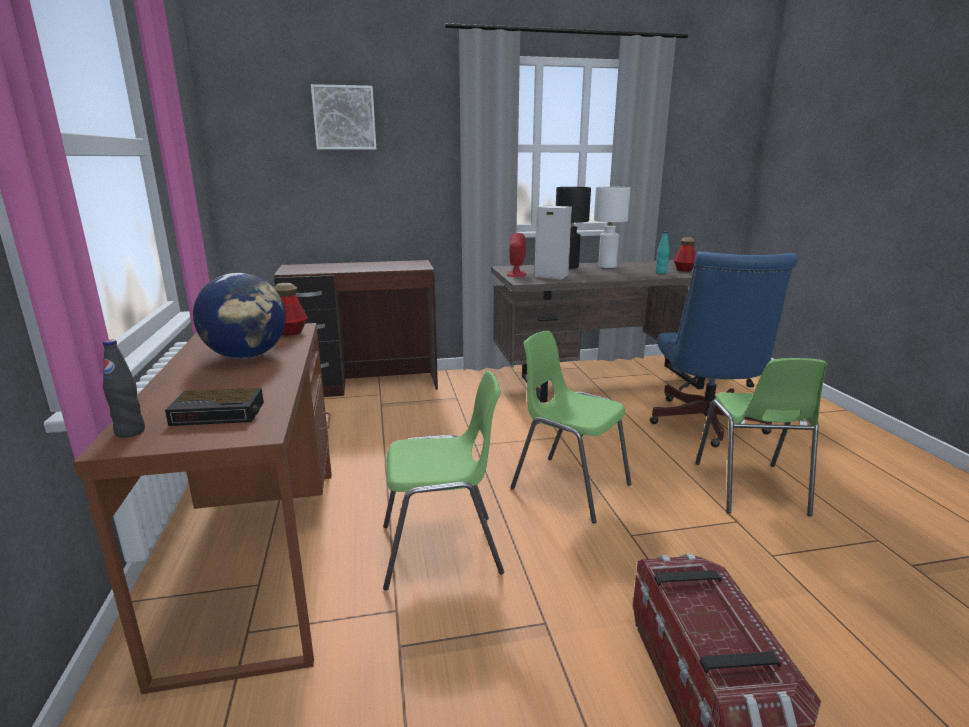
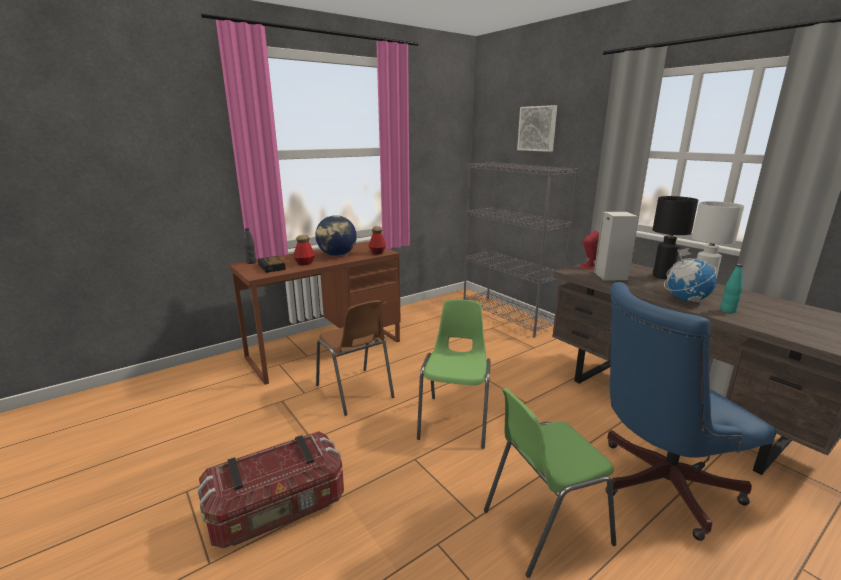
camera: 65 degrees right, 0 degrees up
(365, 385) = (509, 316): brown desk -> grey bookcase
(442, 550) = (355, 391): green chair -> brown chair
(630, 274) = (685, 299): none -> globe
(684, 270) = (775, 320): bottle -> bottle (304, 263)

